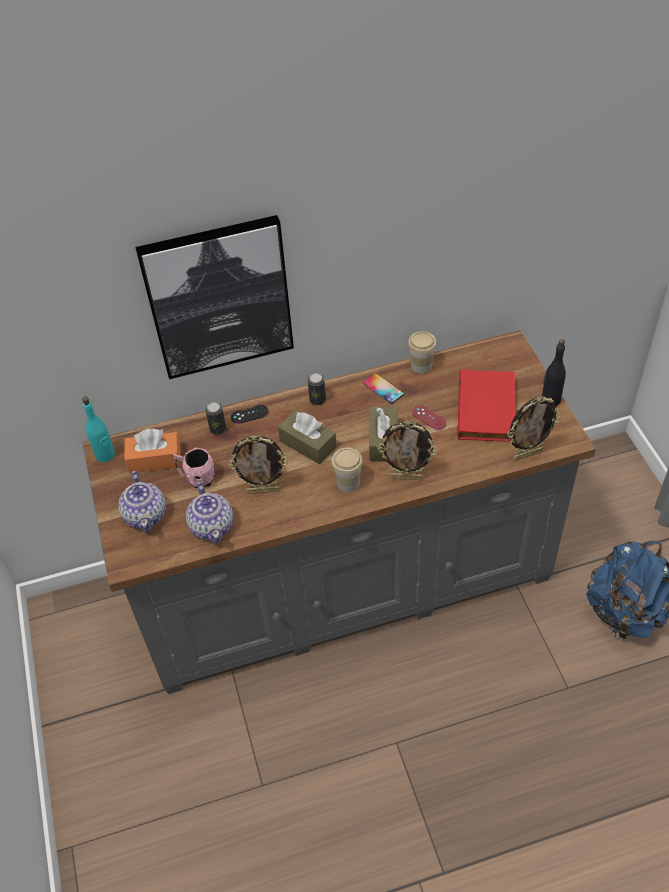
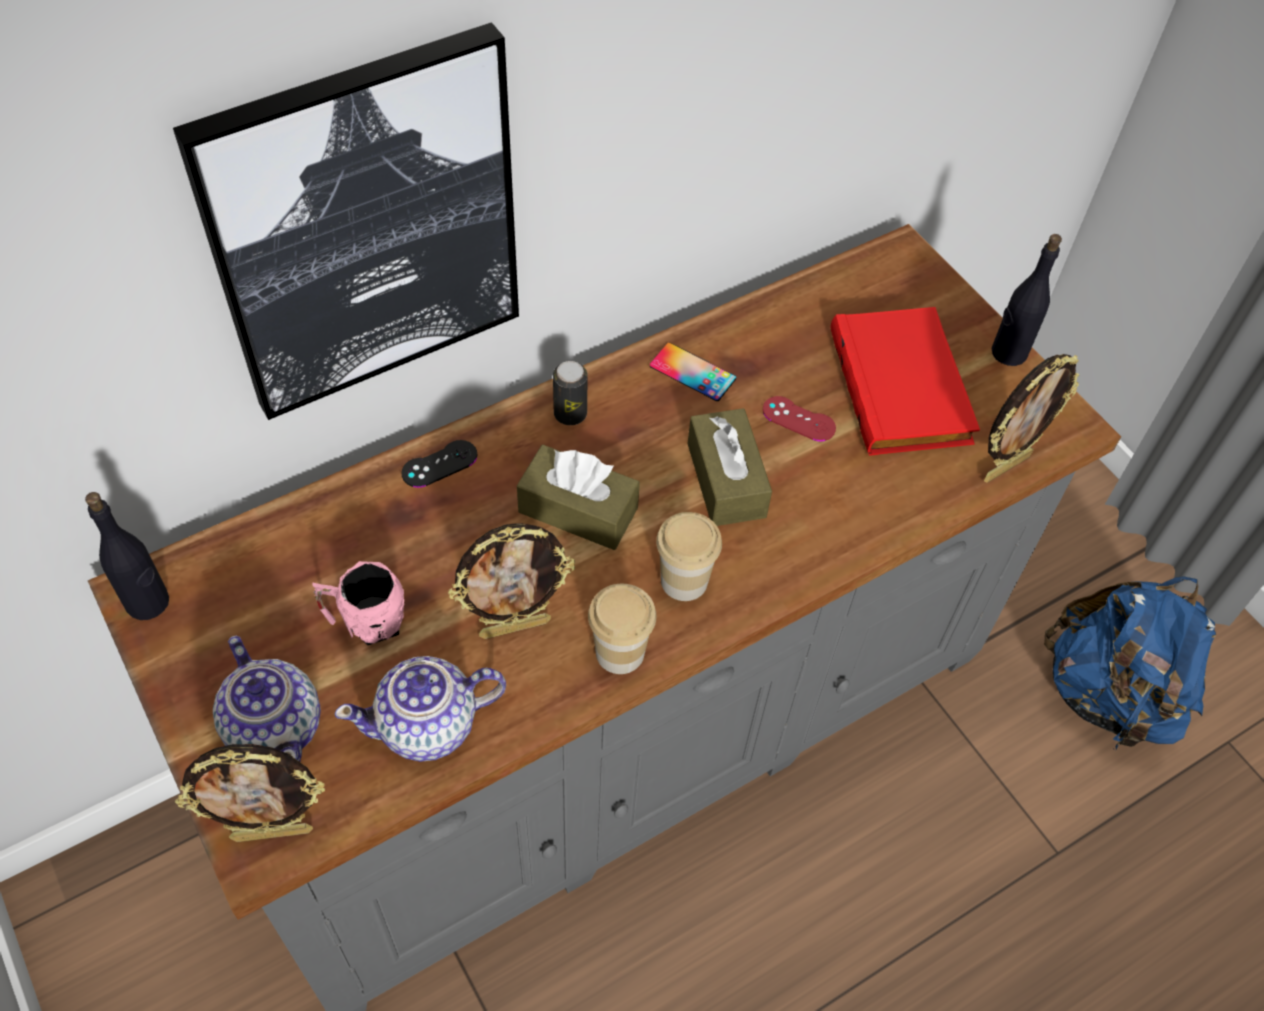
camera: 20 degrees left, 5 degrees up
(105, 455) = (148, 602): turquoise bottle -> black bottle
(155, 459) = (262, 595): orange tissue box -> none
(212, 526) = (429, 725): teapot -> teapot turned 105 degrees clockwise
(218, 429) = (381, 505): can -> none
(406, 477) = (795, 550): picture frame -> picture frame (273, 832)
(421, 366) = (750, 316): cup -> cup (620, 652)

